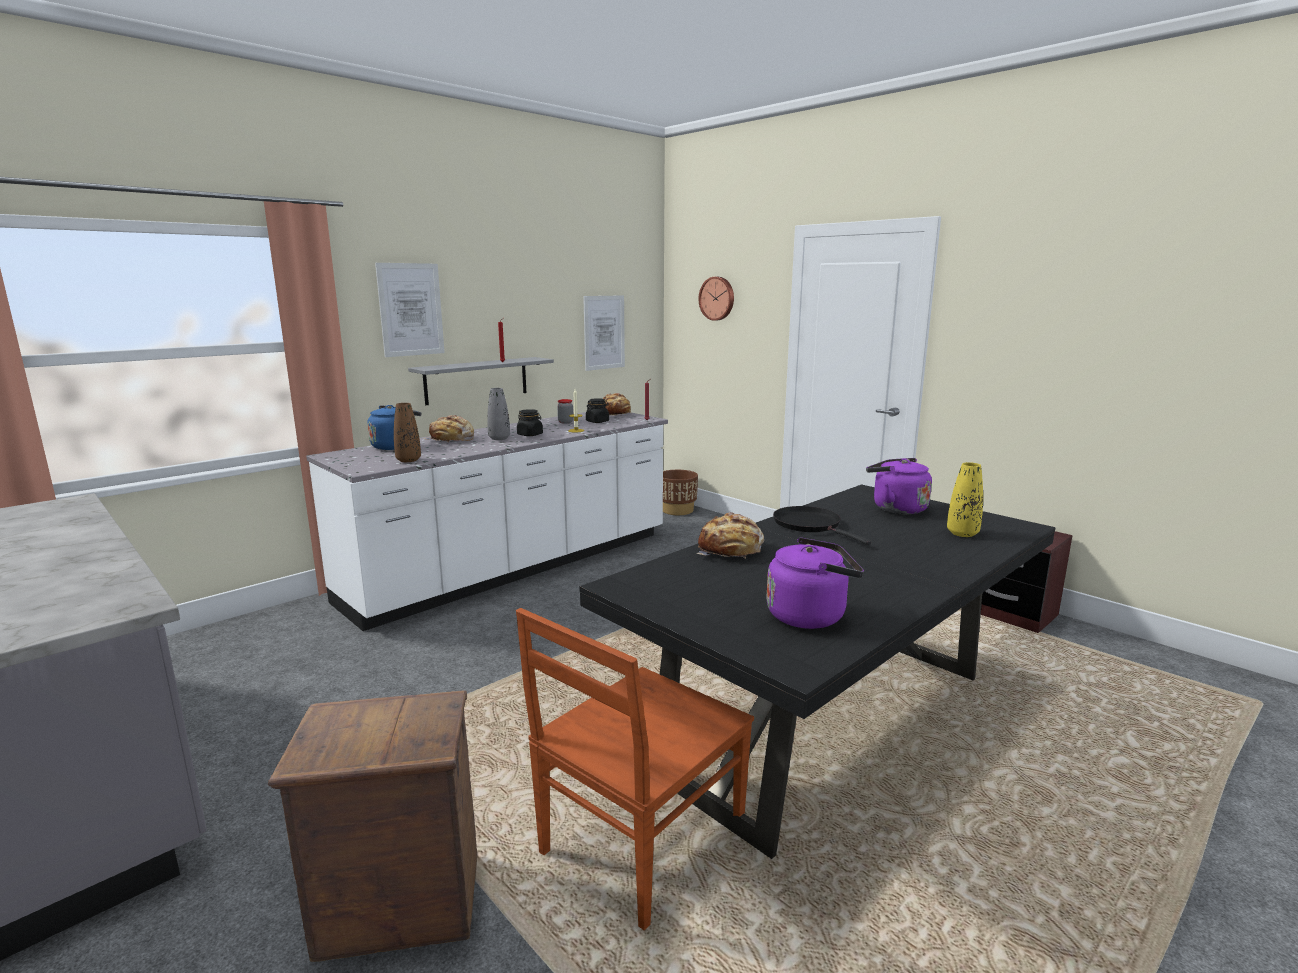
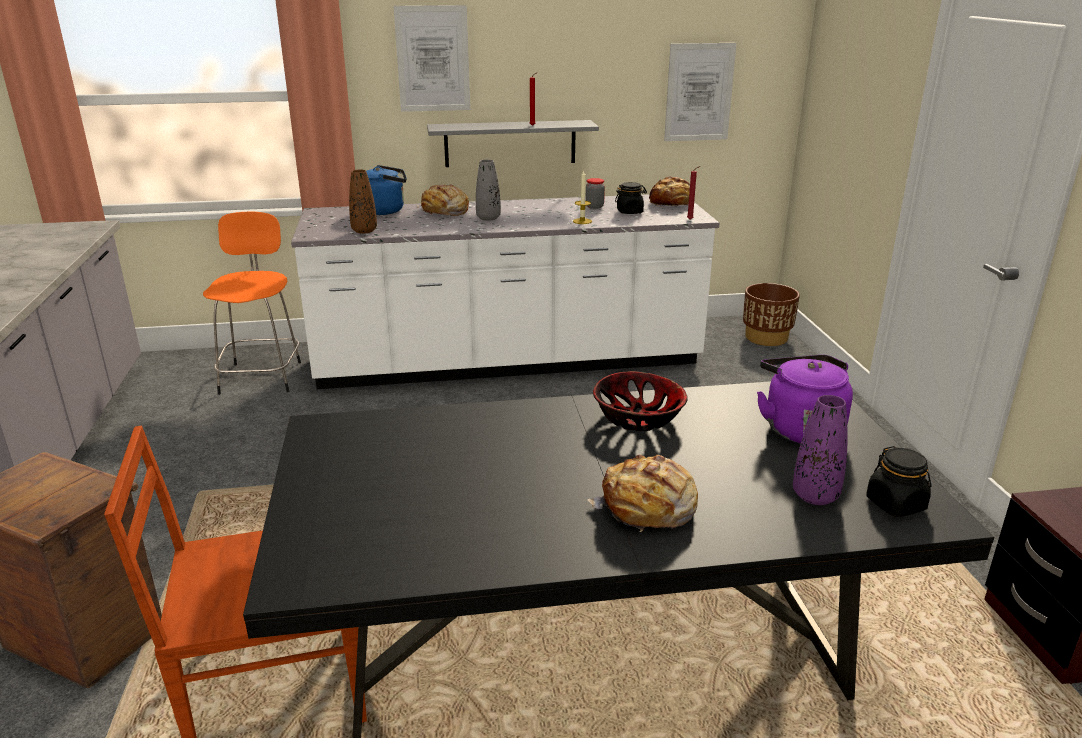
camera: 35 degrees right, 10 degrees up
(286, 637) = (262, 376): none -> orange stool
(530, 435) = (526, 218): black jar -> black jar (896, 504)
(717, 298) = (856, 55): wall clock -> none
(730, 550) = (489, 422): bread -> bread (648, 508)
(810, 525) = (639, 418): black frying pan -> bowl
(810, 615) = (412, 532): purple kettle -> none
(962, 533) = (815, 496): yellow vase -> purple vase

